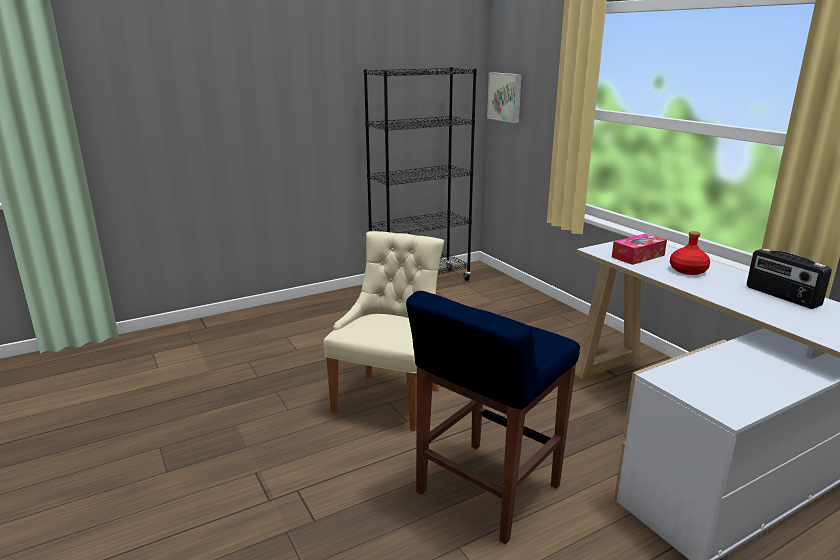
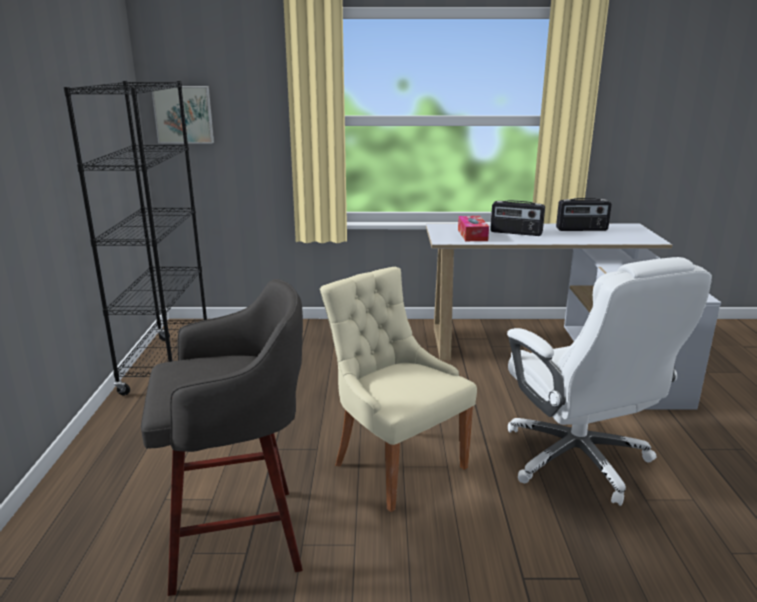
camera: 60 degrees left, 0 degrees up
(270, 370) = (241, 537): none -> grey stool
(486, 490) = (578, 460): blue stool -> white office chair
(688, 270) = (516, 233): red bottle -> radio

